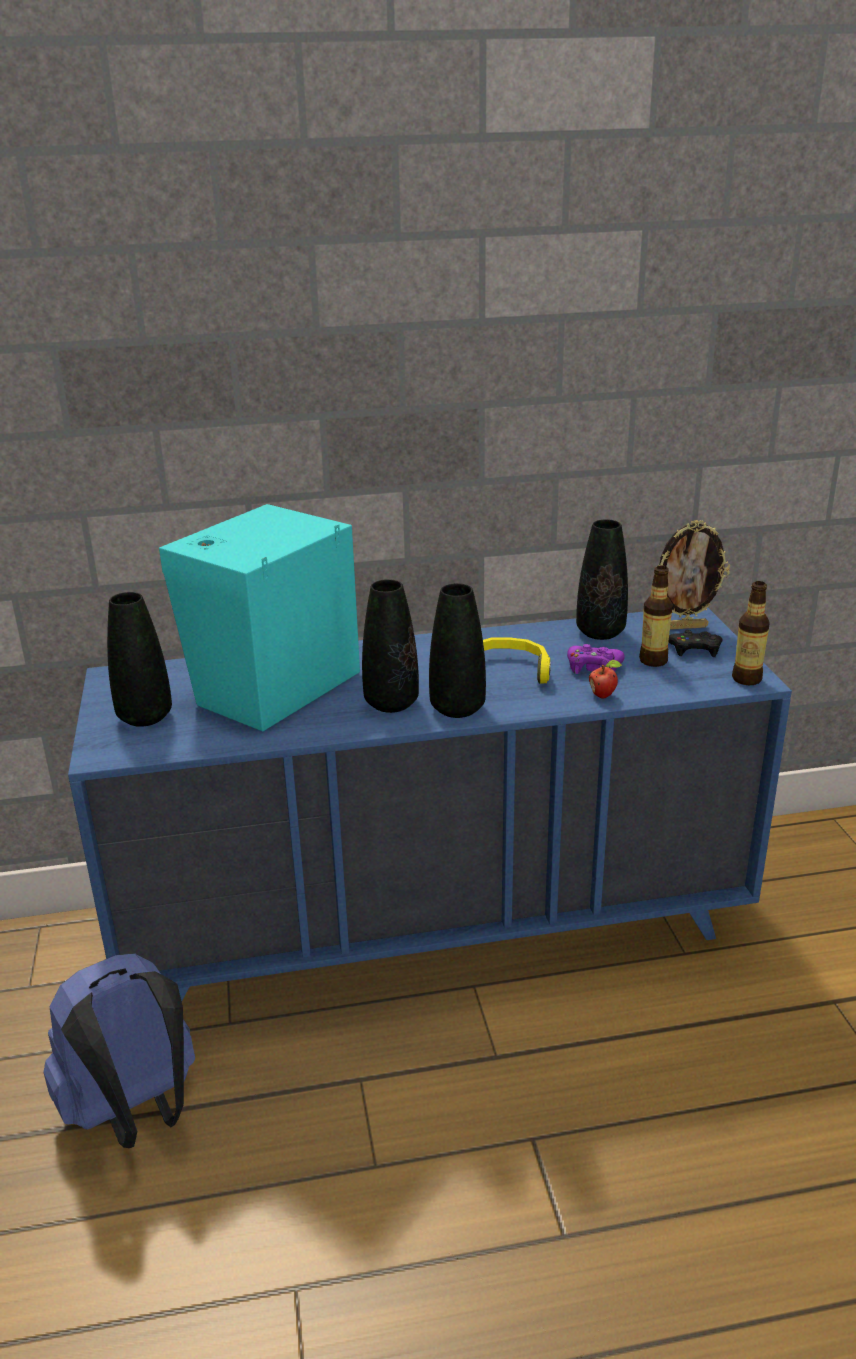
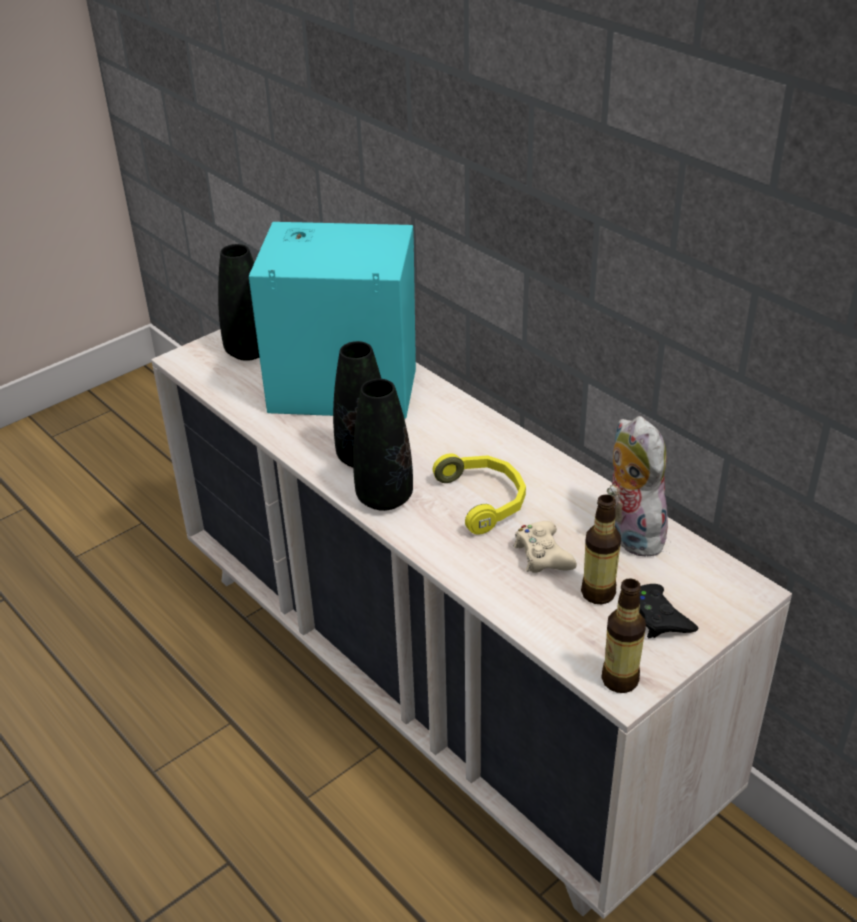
camera: 60 degrees right, 10 degrees up
(135, 1113) = (135, 617): blue backpack -> none
(435, 926) = (436, 685): blue dresser -> beige dresser
(594, 667) = (542, 555): purple game controller -> beige game controller
(600, 632) = (629, 533): black vase -> plush toy
(604, 695) = (486, 581): apple -> none
(685, 627) = (709, 593): picture frame -> none

